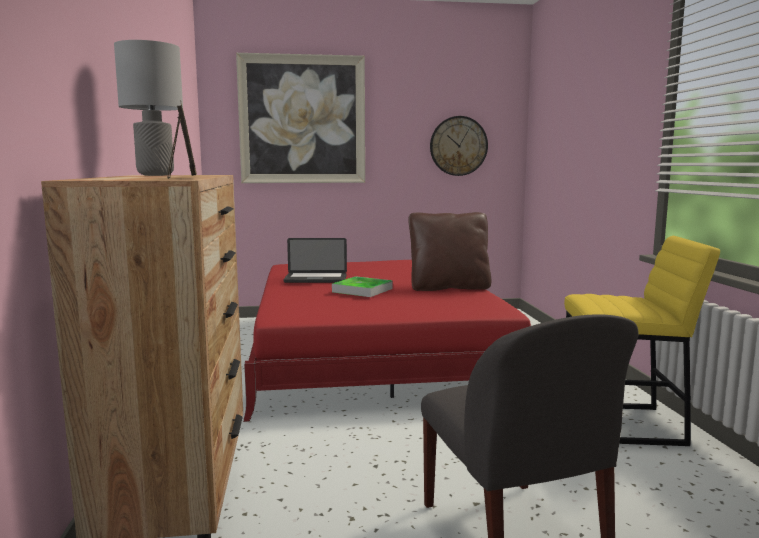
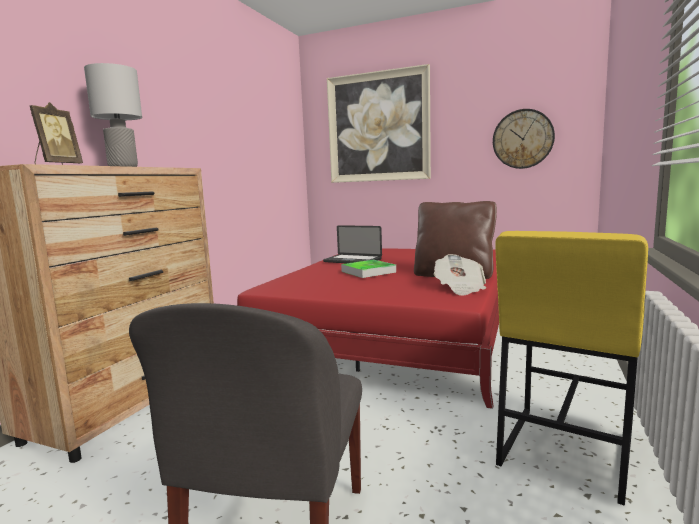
camera: 30 degrees right, 0 degrees up
(480, 300) = (459, 288): none -> newspaper
(624, 424) = (565, 452): yellow chair -> yellow chair turned 90 degrees clockwise

